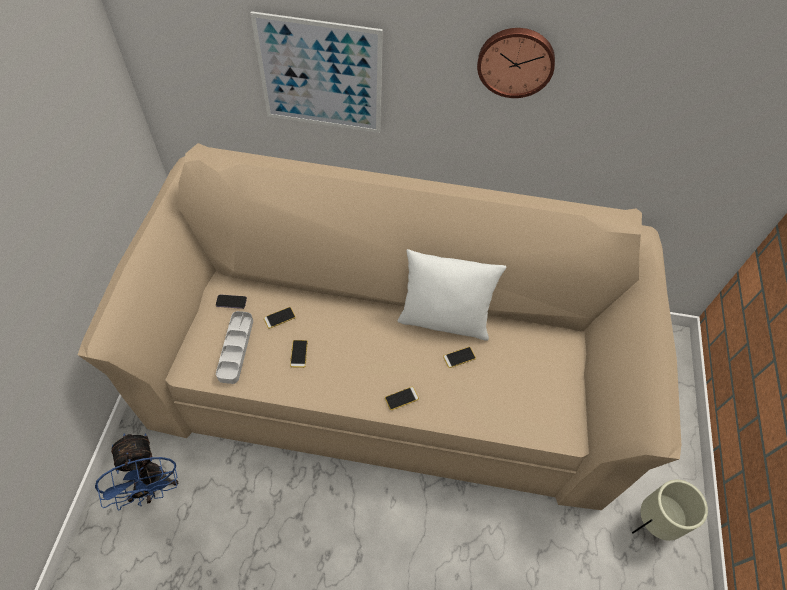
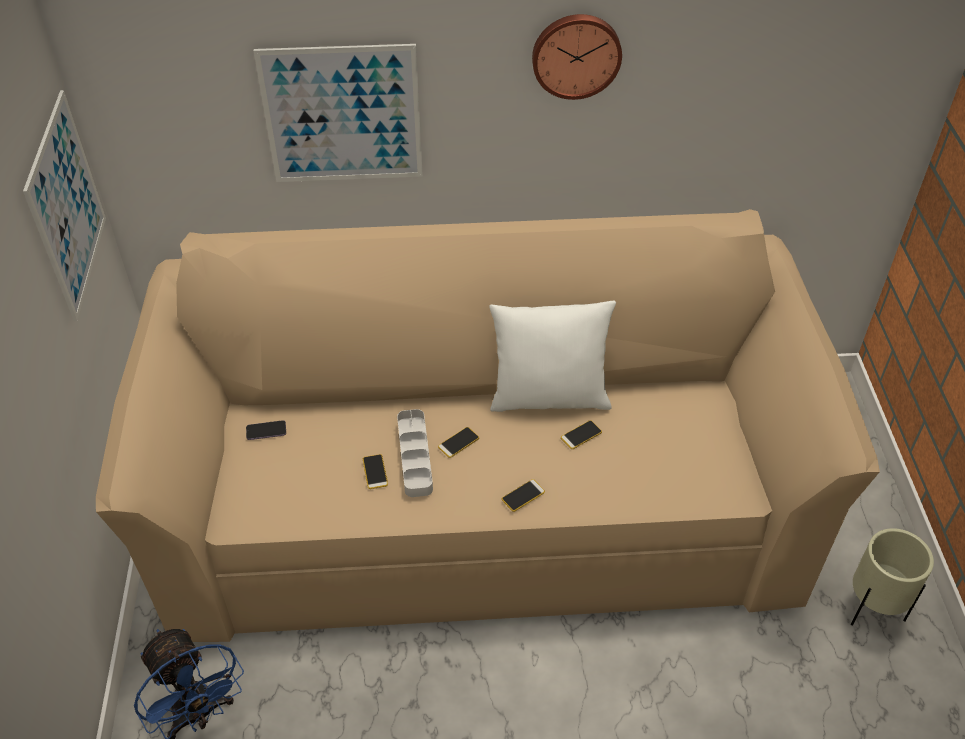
camera: 10 degrees left, 10 degrees down
(93, 114) = (67, 206): none -> picture
(236, 348) = (289, 483): grey tray -> grey tray (415, 456)
(279, 318) = (336, 436): phone -> phone (458, 442)

